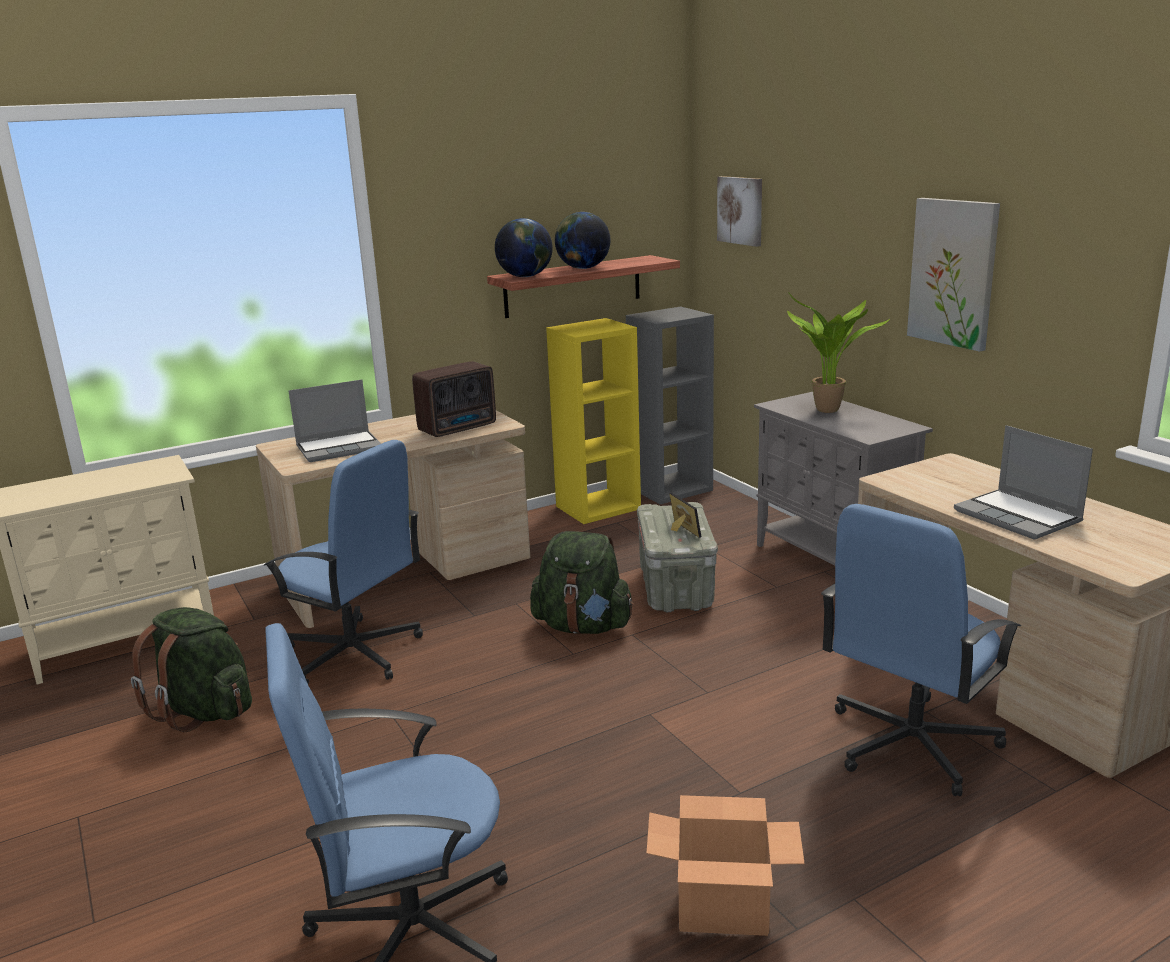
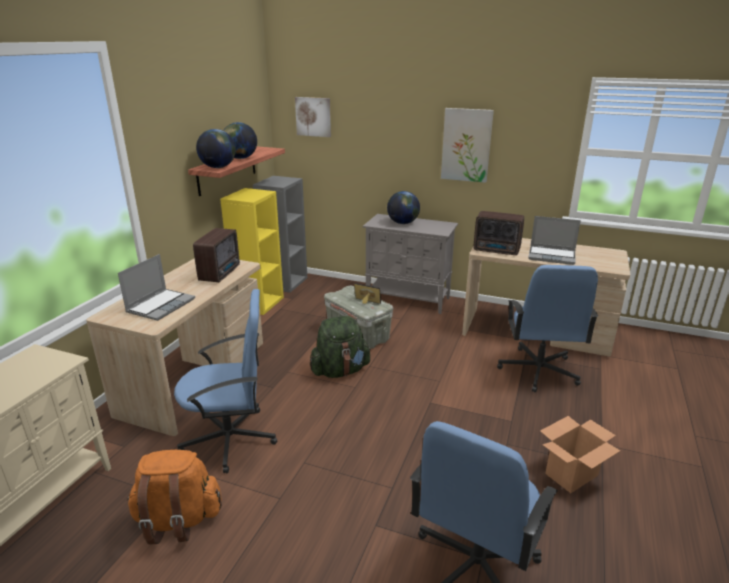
camera: 40 degrees left, 5 degrees up
(205, 711) = (178, 520): green backpack -> orange backpack
(828, 411) = (403, 223): potted plant -> globe
(921, 485) = (497, 251): none -> radio

